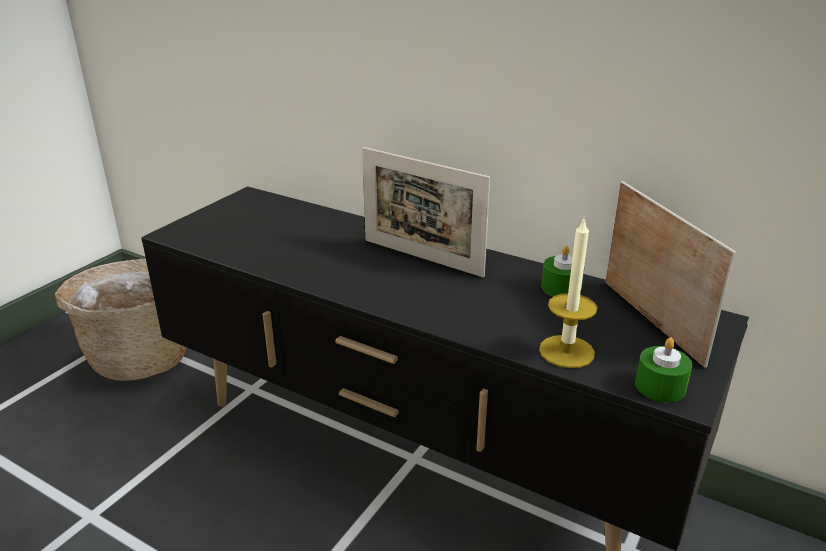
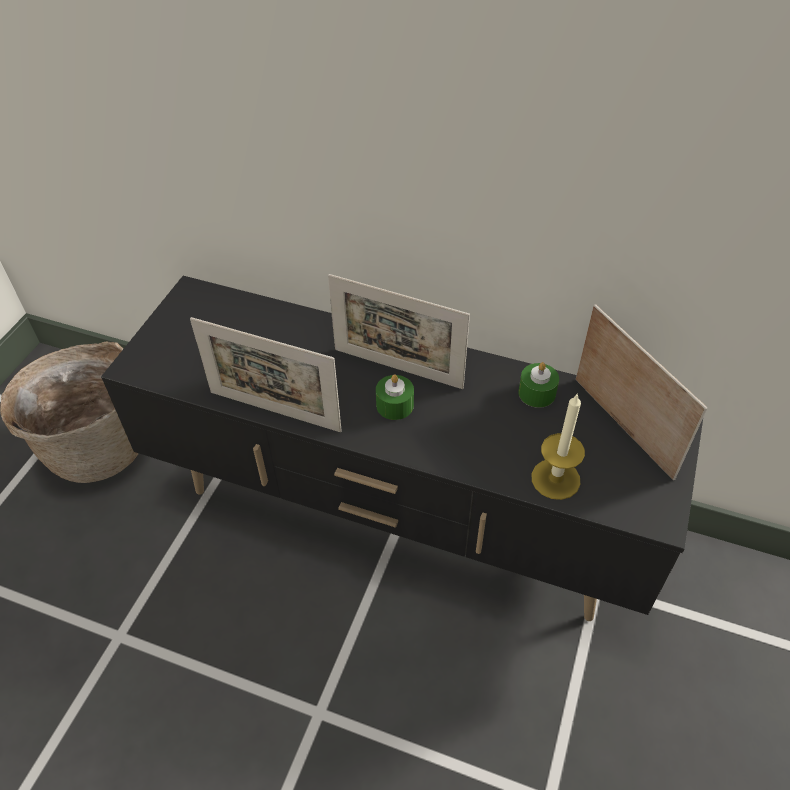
camera: 10 degrees left, 20 degrees up
(289, 273) = (274, 411): none -> picture frame
(660, 386) = (639, 509): green candle -> green candle (395, 405)

